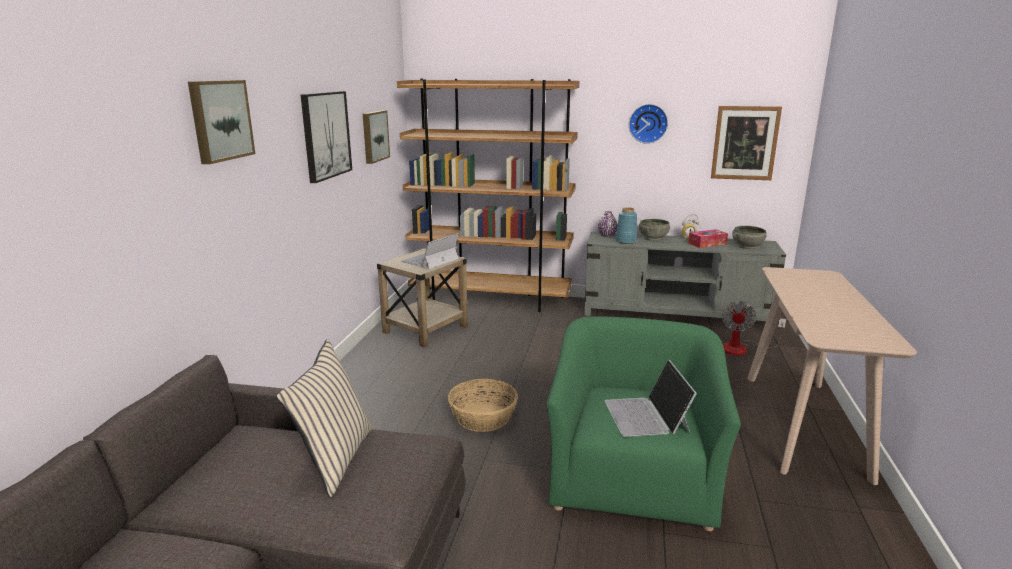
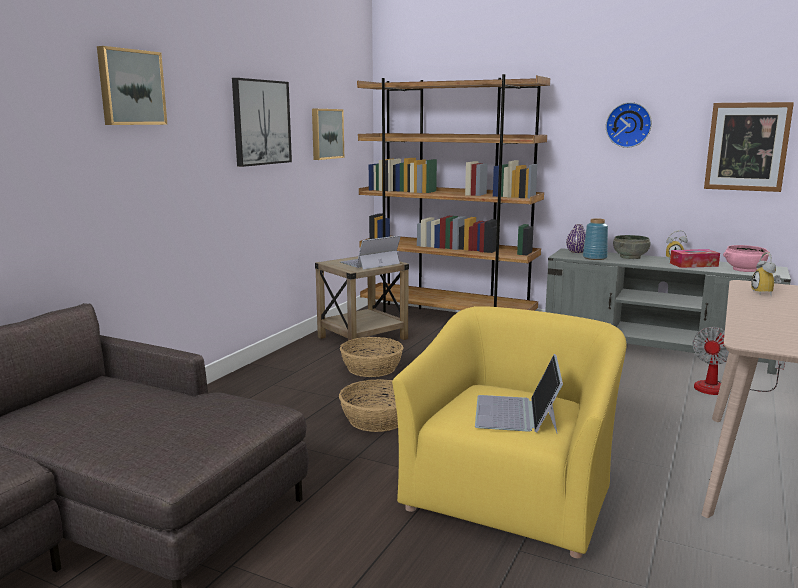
camera: 15 degrees right, 5 degrees down
(334, 458) = (165, 408): beige pillow -> none
(450, 362) = (372, 368): none -> basket
(632, 478) = (511, 494): green armchair -> yellow armchair
(747, 246) = (744, 269): grey bowl -> pink bowl
(798, 281) = (766, 293): none -> alarm clock

